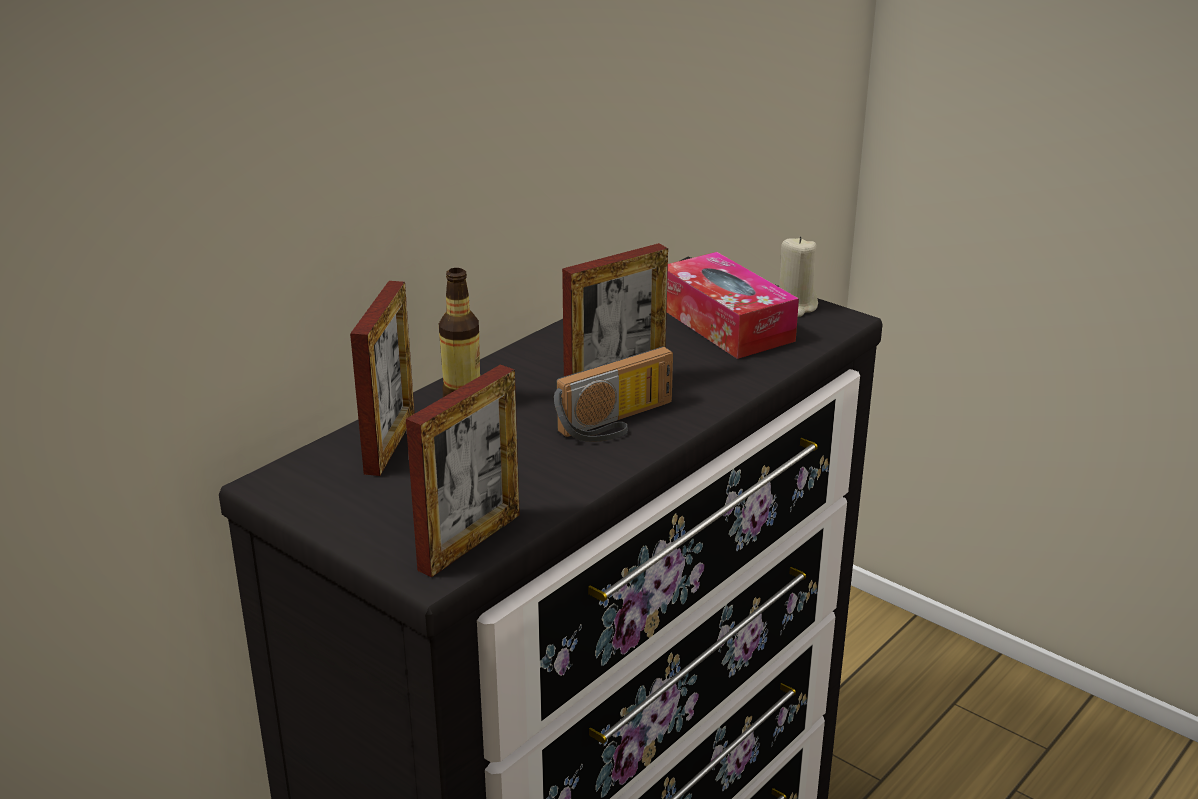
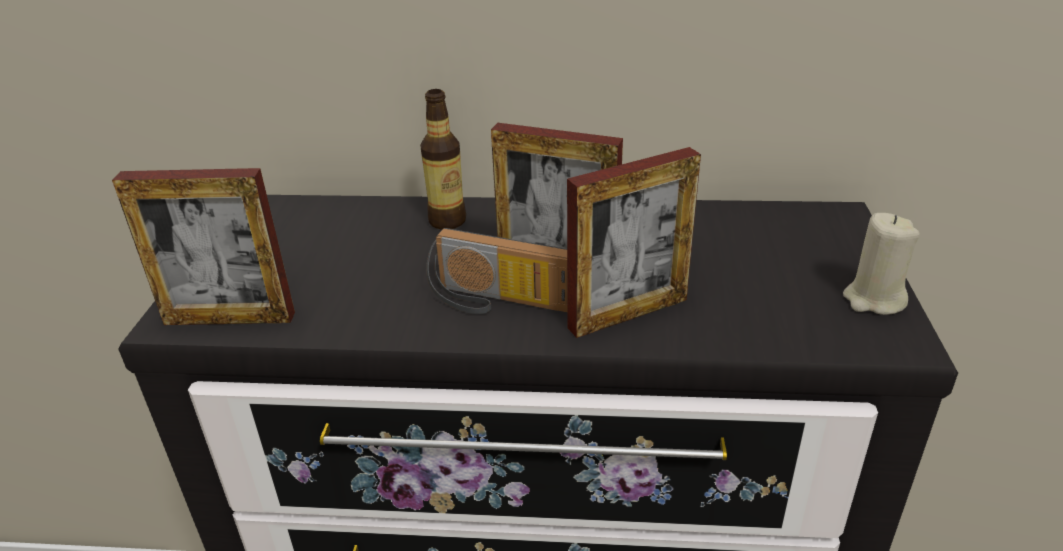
camera: 55 degrees right, 5 degrees up
(390, 443) = (352, 222): picture frame -> picture frame (628, 313)
(725, 324) = (766, 276): tissue box -> none

